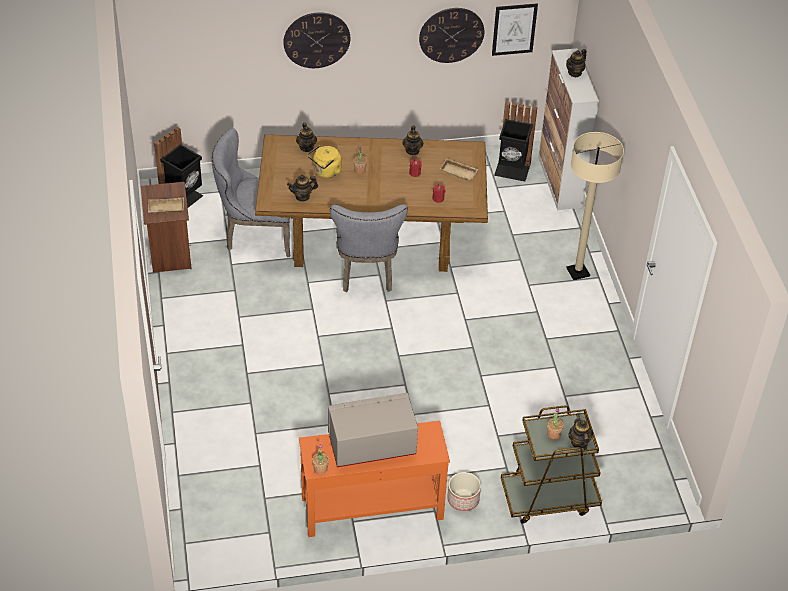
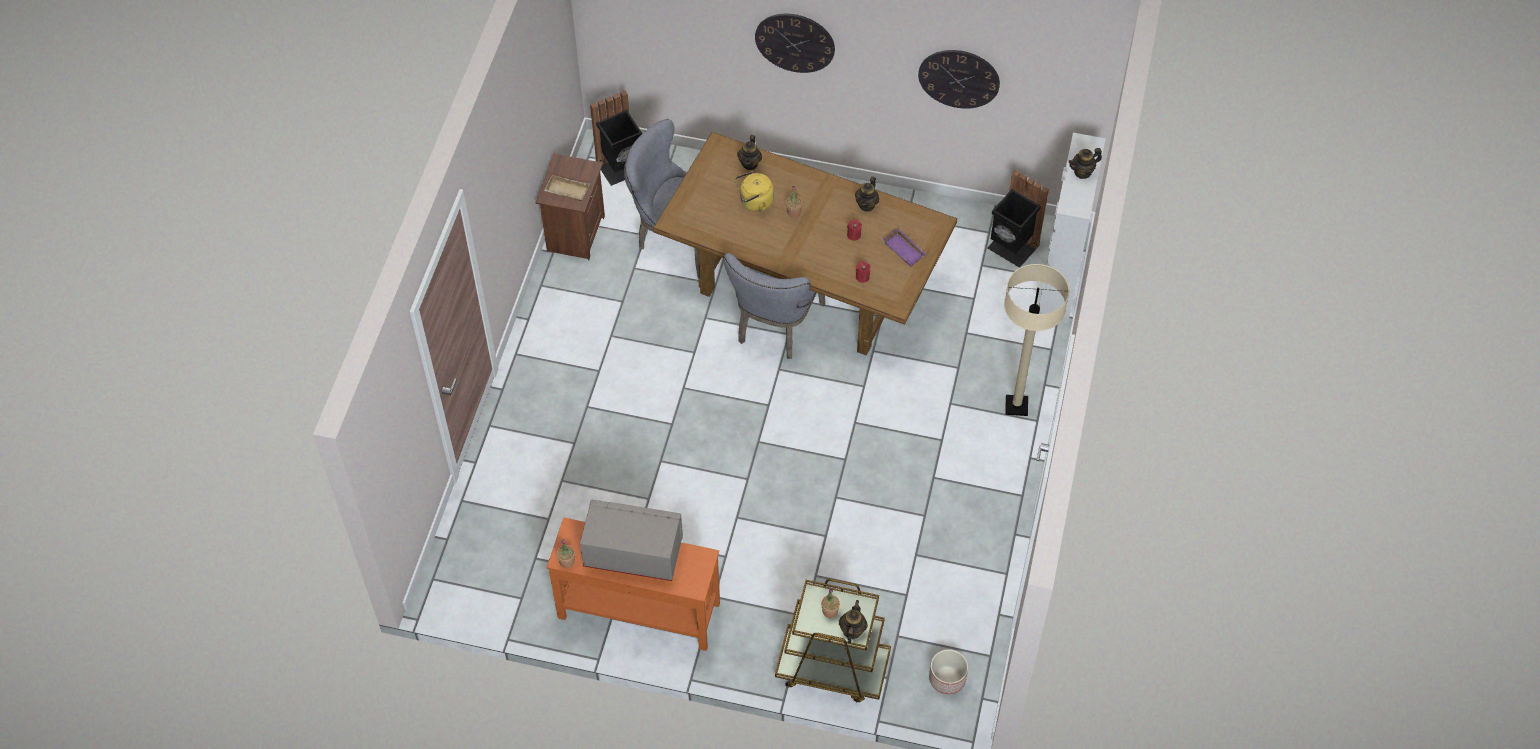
camera: 25 degrees right, 10 degrees up
(302, 196) = (713, 226): teapot -> none
(459, 172) = (905, 249): beige tray -> purple tray
(463, 500) = (739, 636): planter -> planter (947, 679)
(514, 29) = (1038, 92): picture -> none

